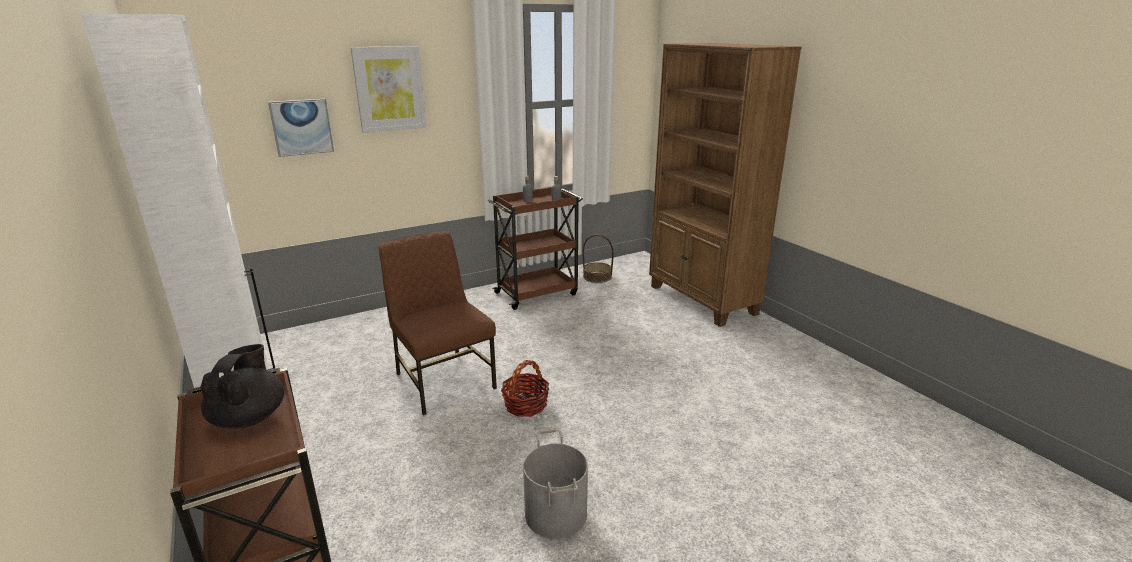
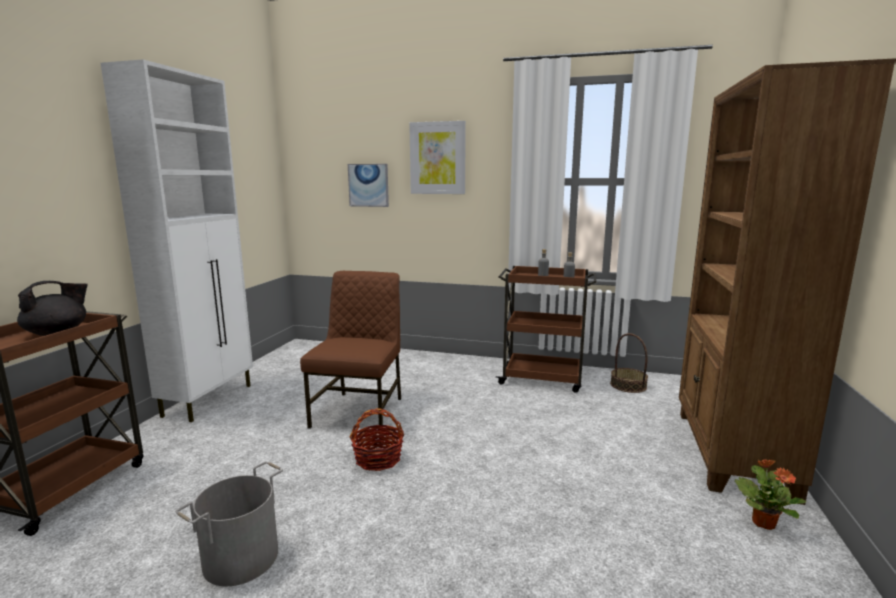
camera: 45 degrees right, 10 degrees down
(756, 332) = (763, 522): none -> potted plant

